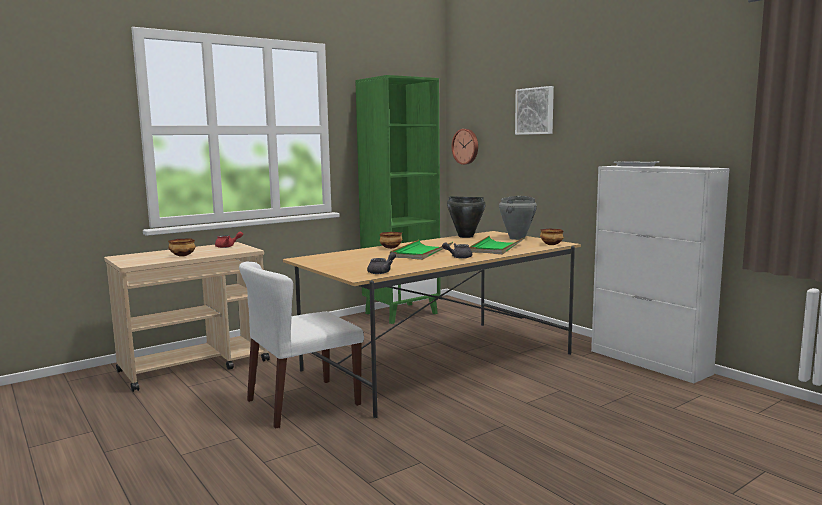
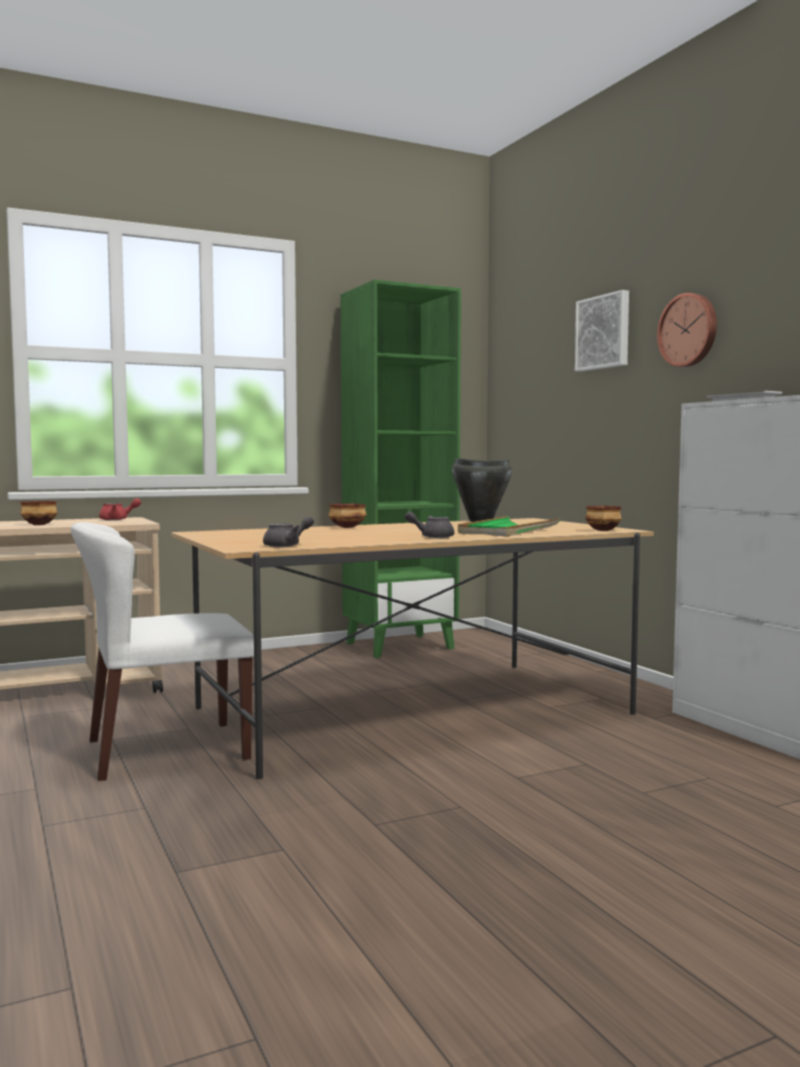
camera: 10 degrees right, 5 degrees down
(421, 252) = (383, 532): green tray -> none
(466, 146) = (512, 397): wall clock -> wall clock (689, 330)
(517, 238) = (558, 524): grey cooking pot -> none

